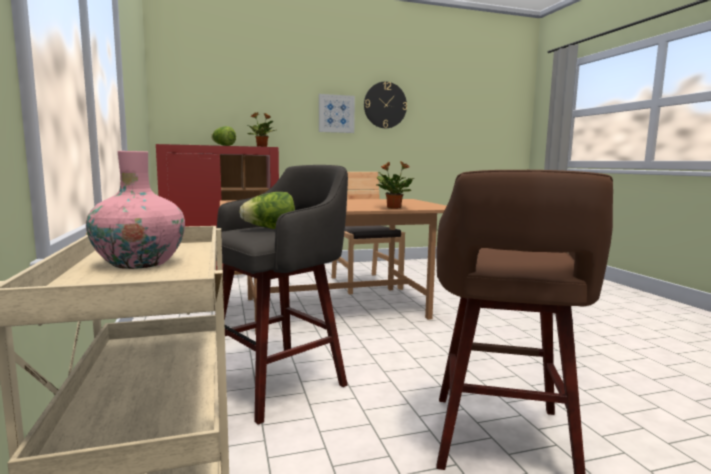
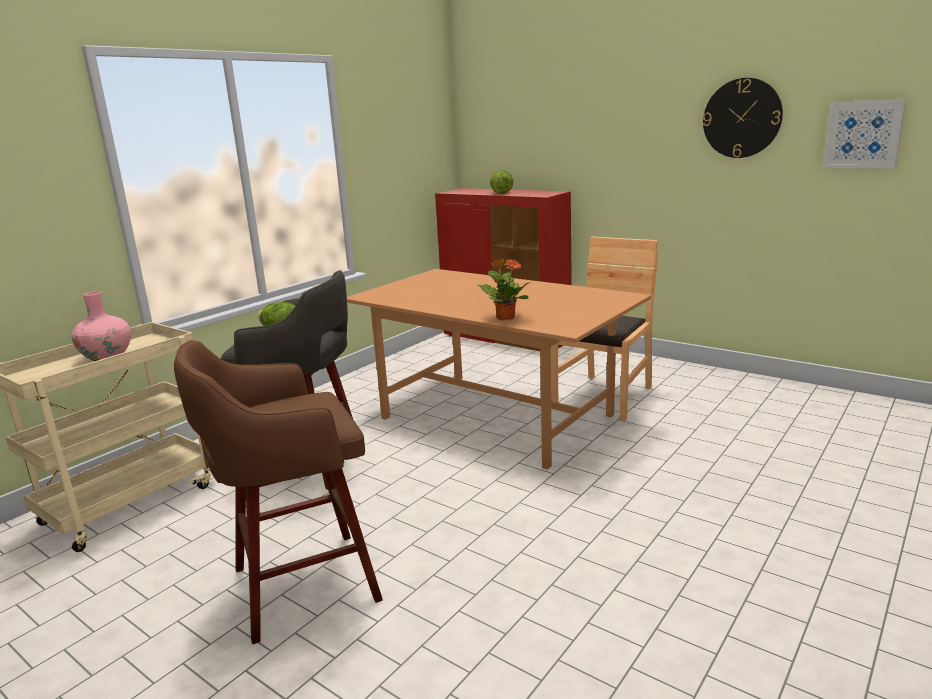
camera: 55 degrees right, 10 degrees up
(262, 146) = (540, 194): potted plant -> none
(336, 114) = (660, 138): picture -> picture (863, 134)

